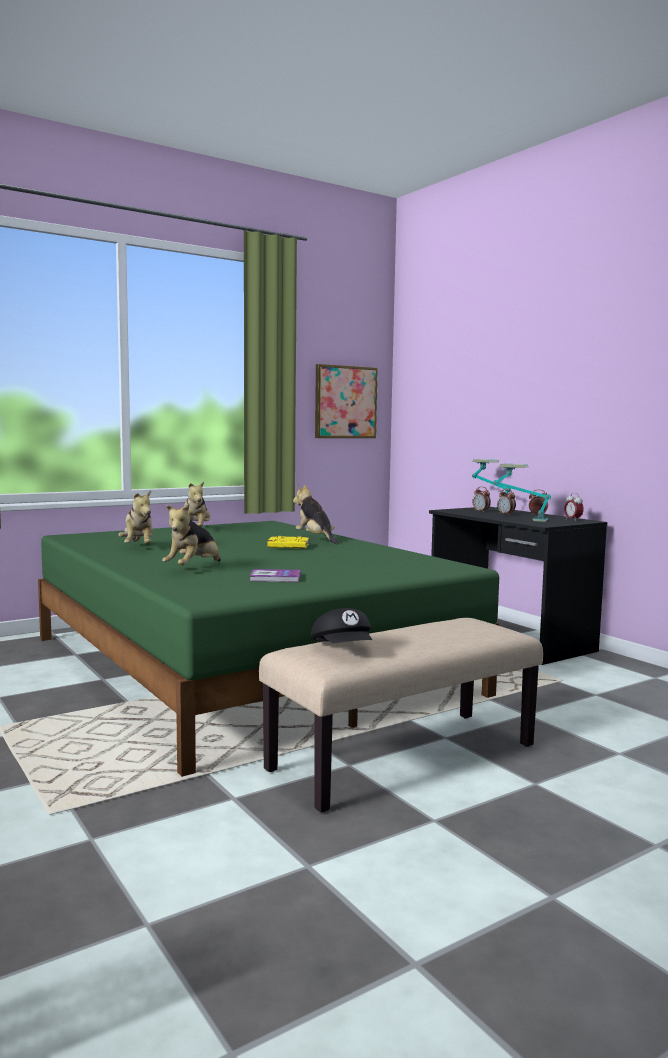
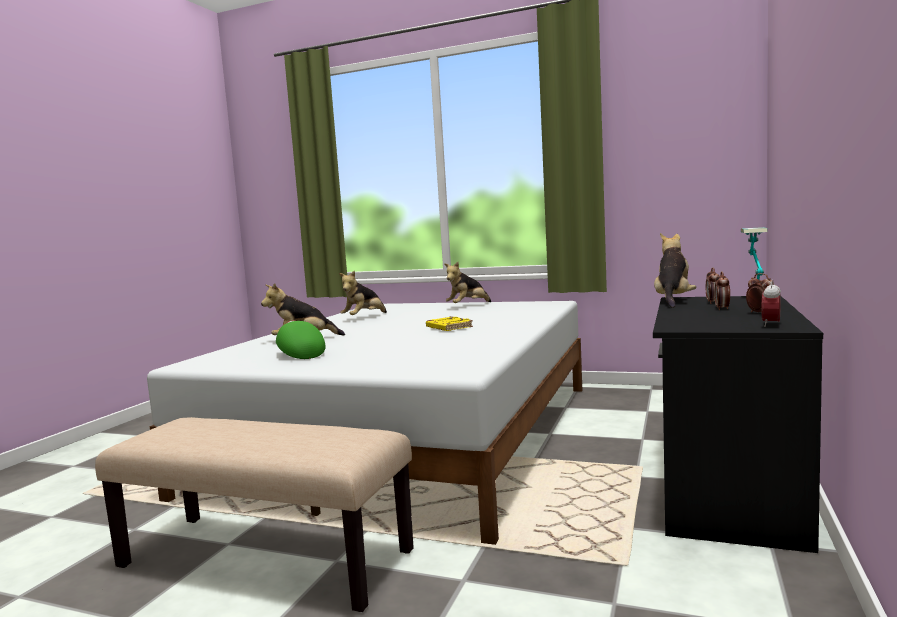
camera: 55 degrees right, 0 degrees up
(245, 665) = (413, 435): green bed -> white bed
(275, 577) = (299, 355): book -> green cap
(315, 539) = (506, 323): plush toy -> plush toy (673, 301)
(343, 649) = (186, 429): black cap -> none
(345, 402) = (687, 166): picture -> none
(519, 519) = (694, 317): table lamp -> none

